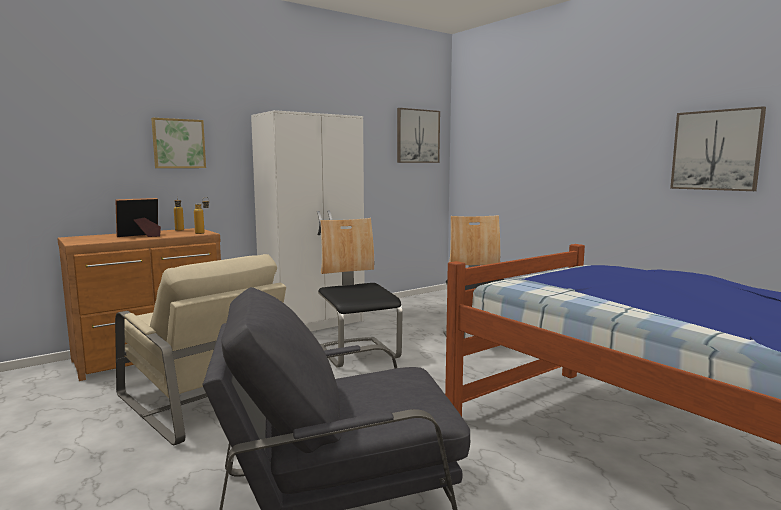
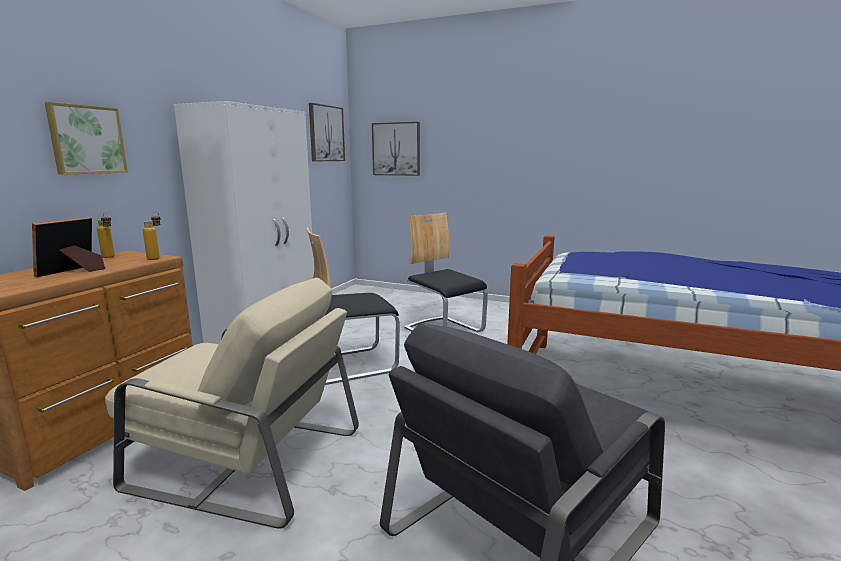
camera: 30 degrees left, 5 degrees up
(358, 353) = (352, 364): chair -> chair turned 60 degrees counterclockwise
(716, 150) = (610, 153): picture -> picture (396, 149)

